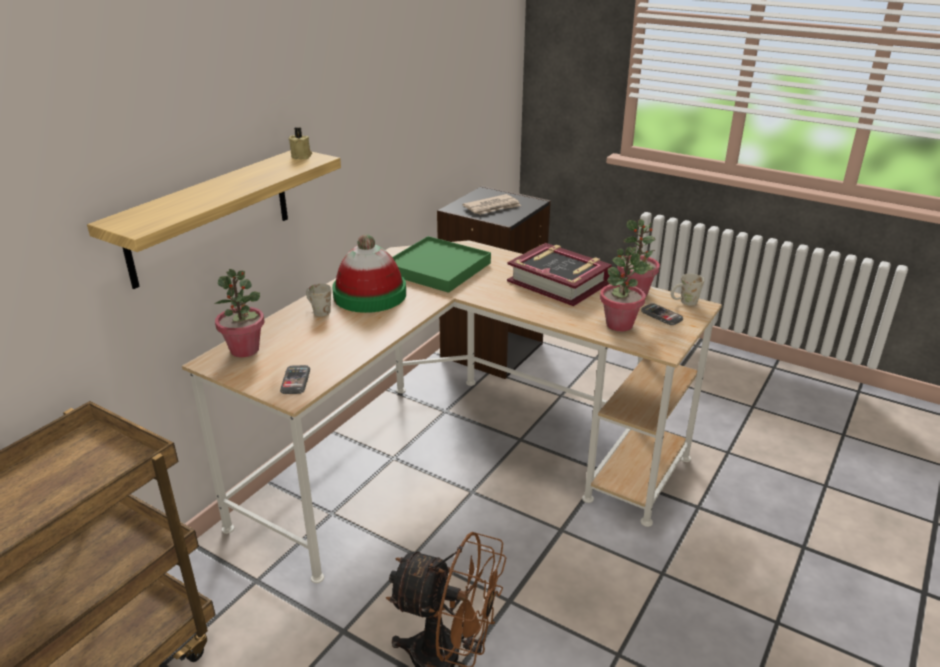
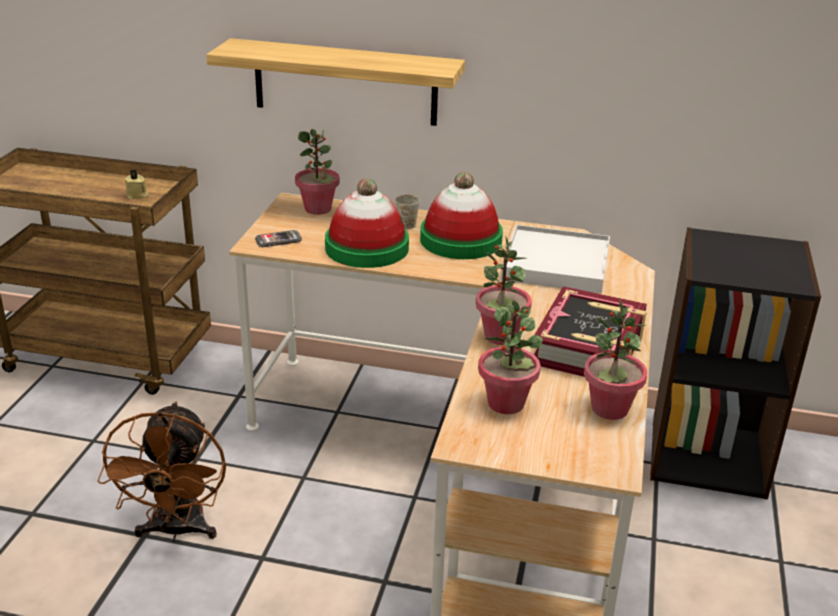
camera: 70 degrees right, 0 degrees up
(302, 156) = (440, 64): beige candle -> beige candle (137, 195)
(350, 338) = (367, 248): none -> hat
(437, 268) = (555, 264): green tray -> white tray
(493, 207) = (739, 259): newspaper -> none
(531, 309) = (500, 336): none -> potted plant
(661, 316) = (557, 436): phone -> none
(684, 302) = (614, 454): white mug -> none

